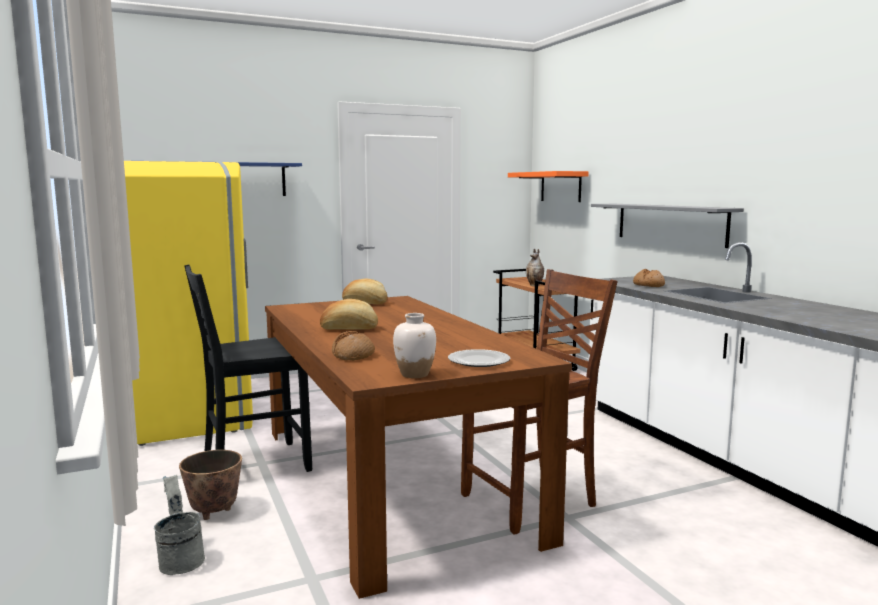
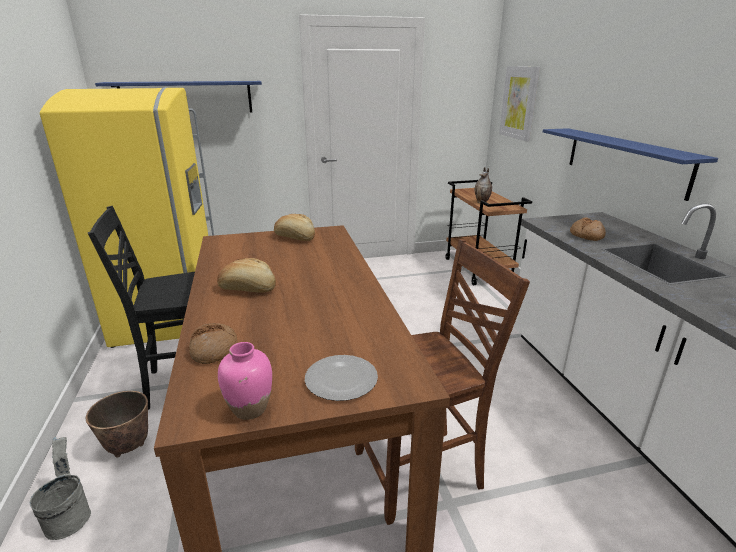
camera: 10 degrees right, 15 degrees up
(415, 374) = (250, 409): white vase -> pink vase
(560, 186) = (519, 103): orange shelf -> picture
(670, 223) = (624, 160): grey shelf -> blue shelf

